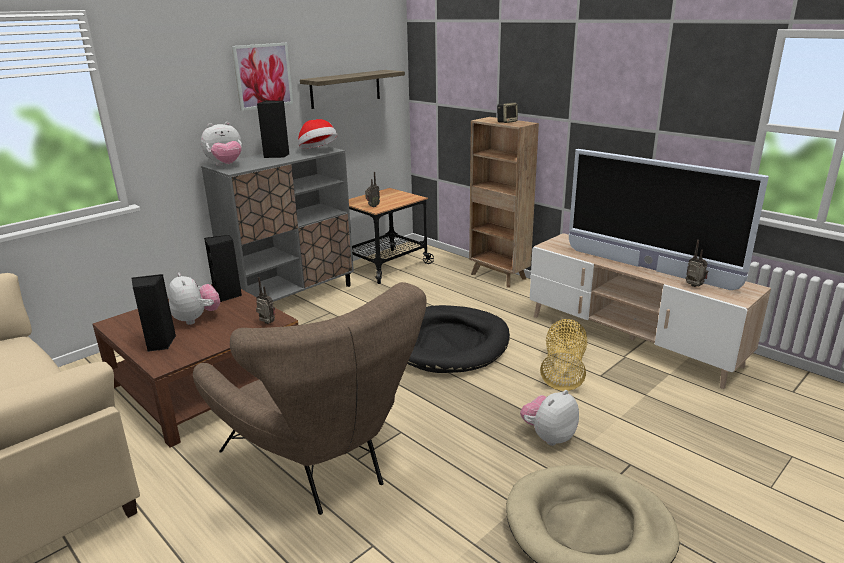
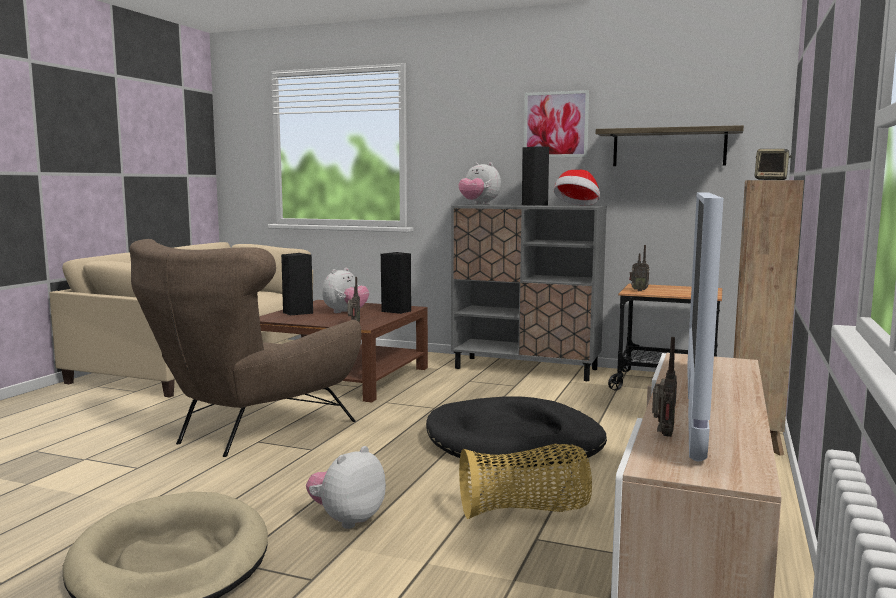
camera: 65 degrees right, 15 degrees down
(548, 436) = (347, 520): plush toy -> plush toy turned 75 degrees counterclockwise

